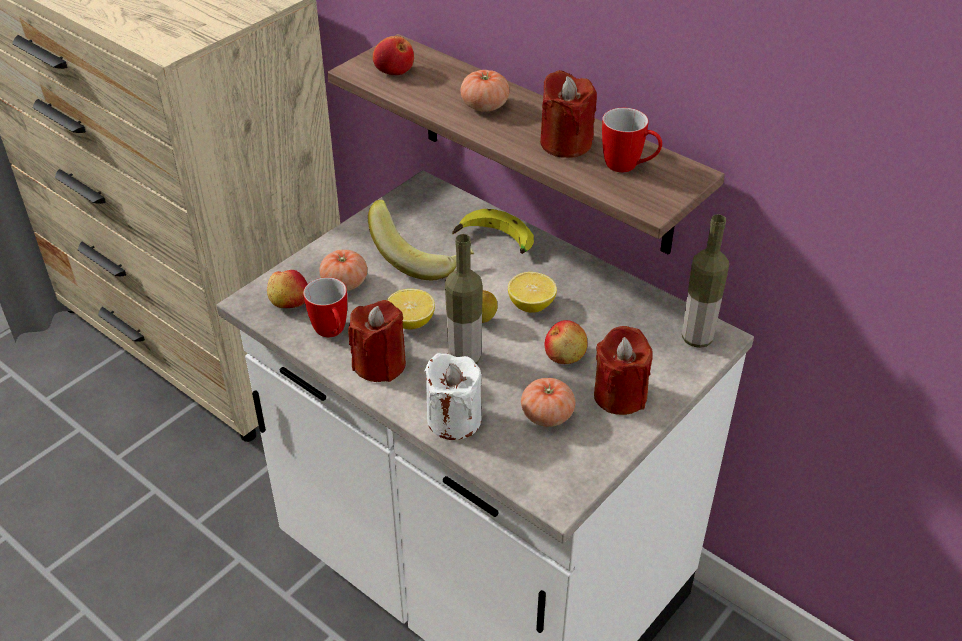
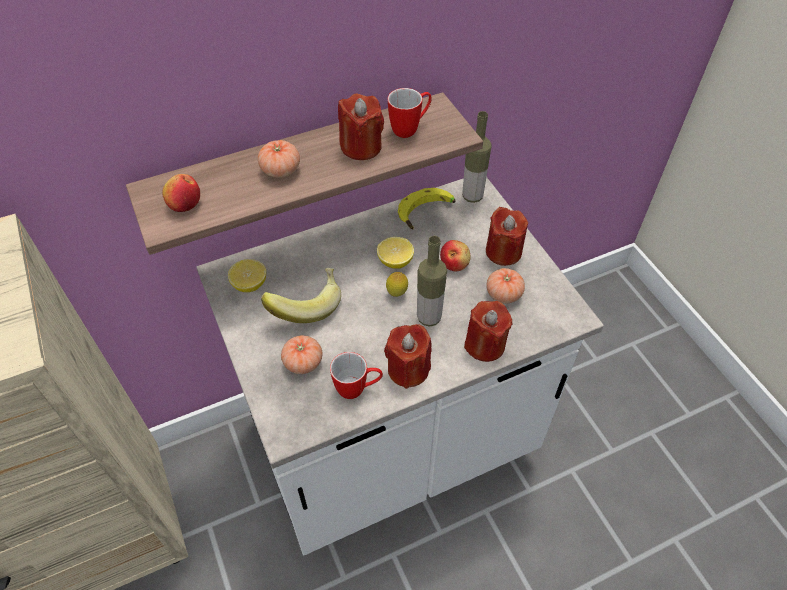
camera: 65 degrees left, 10 degrees up
(289, 302) = (303, 407): apple -> none
(411, 322) = (373, 335): lemon -> lemon (250, 284)
(454, 419) = (485, 345): white candle -> red candle
(494, 242) = (316, 256): banana -> banana (427, 213)

